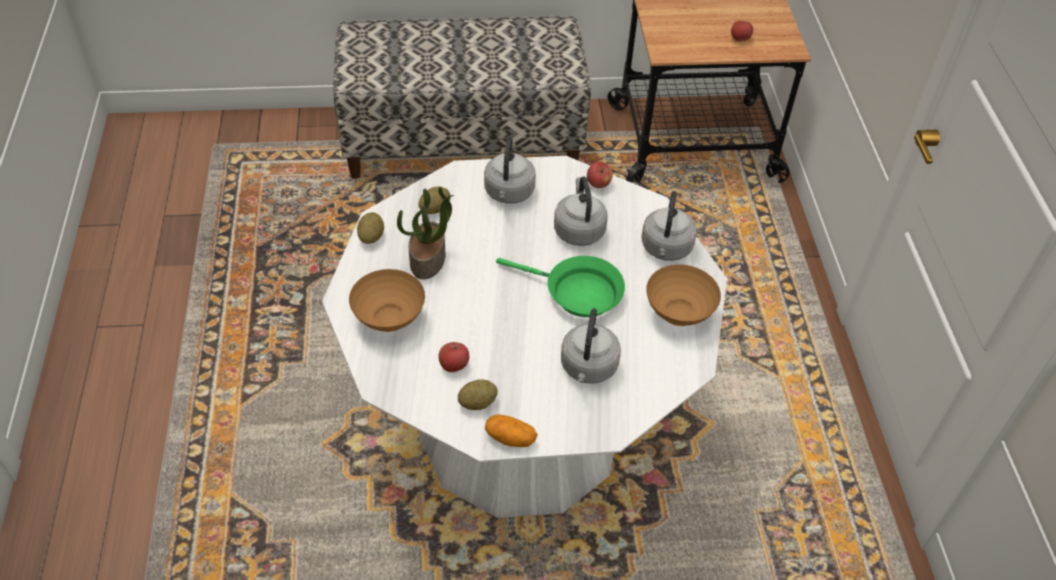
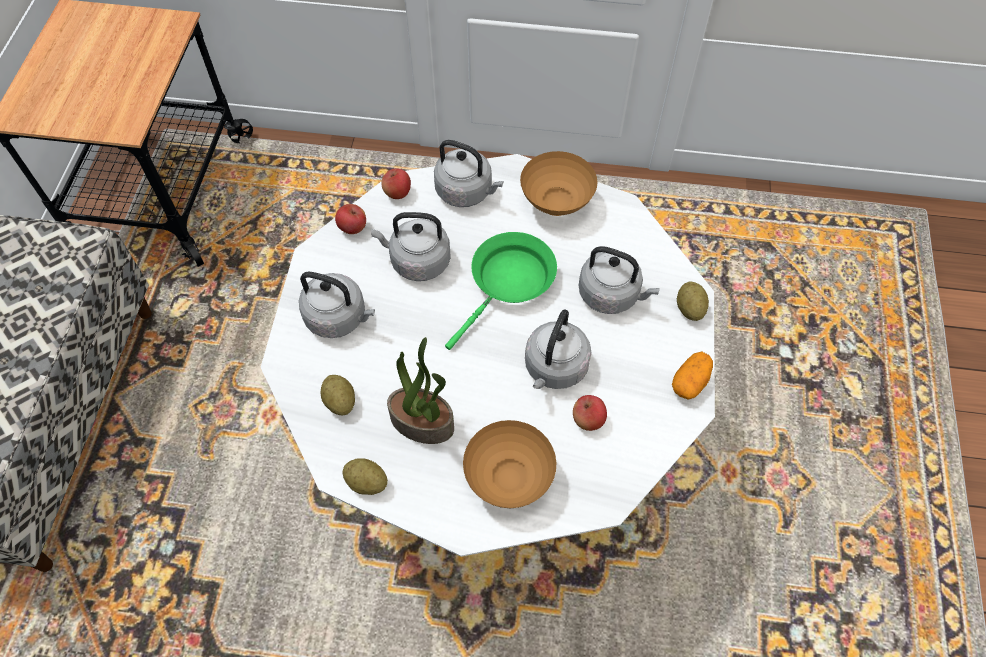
camera: 75 degrees left, 10 degrees up
(477, 403) = (642, 405): potato -> potato (690, 309)
(498, 336) = (554, 369): none -> grey kettle
(740, 39) = (138, 58): apple -> apple (397, 193)

